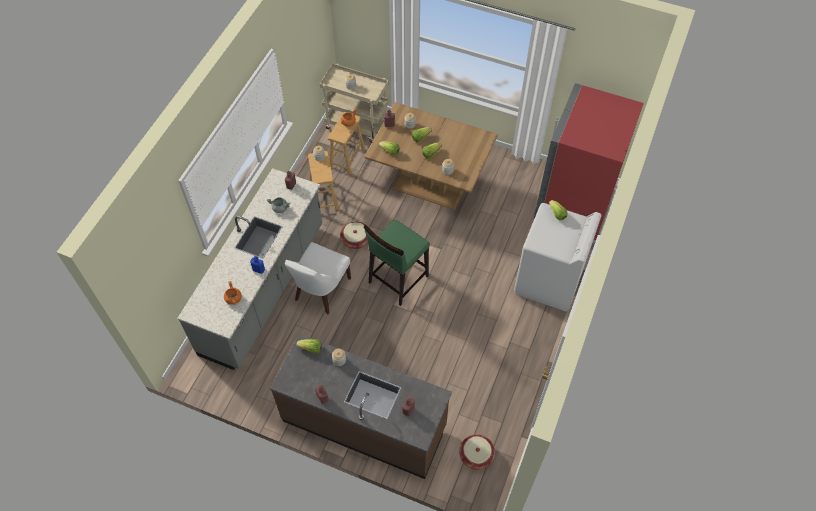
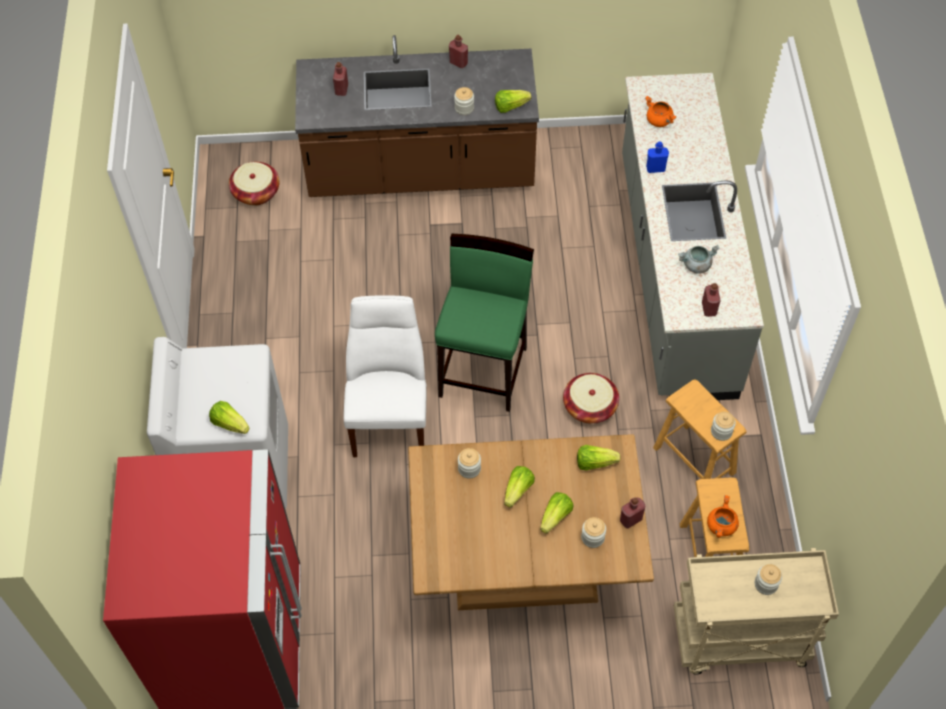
camera: 155 degrees right, 0 degrees up
(321, 291) = (590, 306): white chair -> white chair (390, 416)

